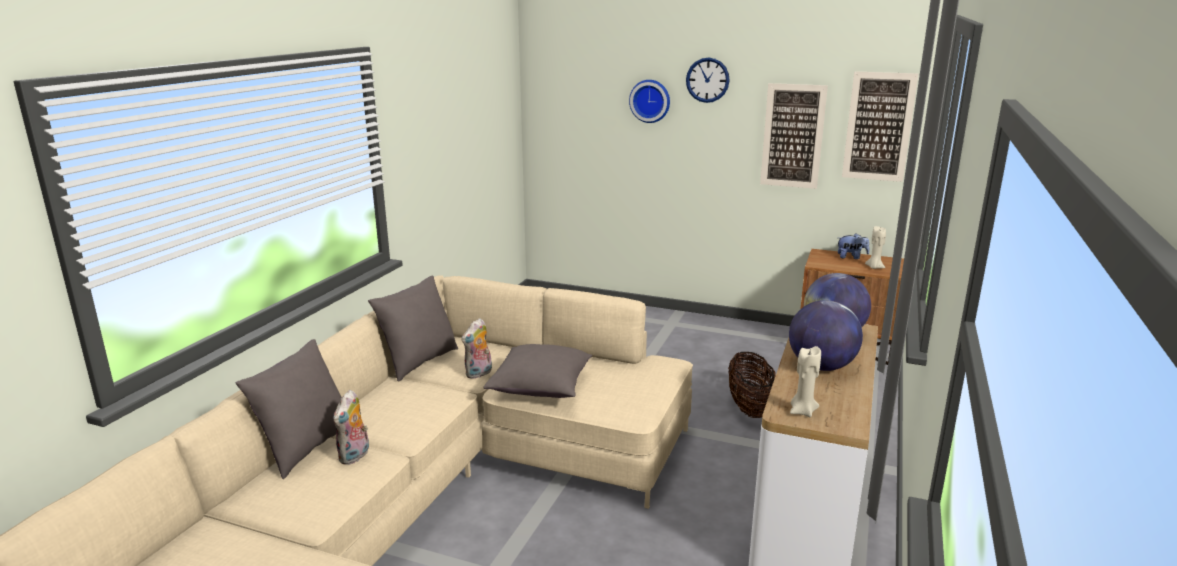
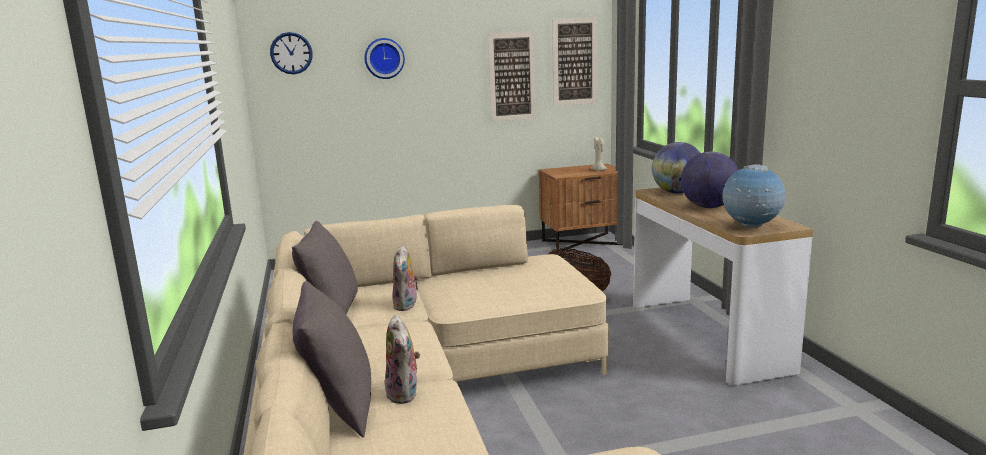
camera: 35 degrees left, 5 degrees down
(541, 388) = (480, 298): grey pillow -> none
(707, 80) = (435, 34): wall clock -> wall clock (291, 53)
(802, 411) = (751, 227): beige candle -> globe
(851, 257) = (574, 168): plush toy -> none

